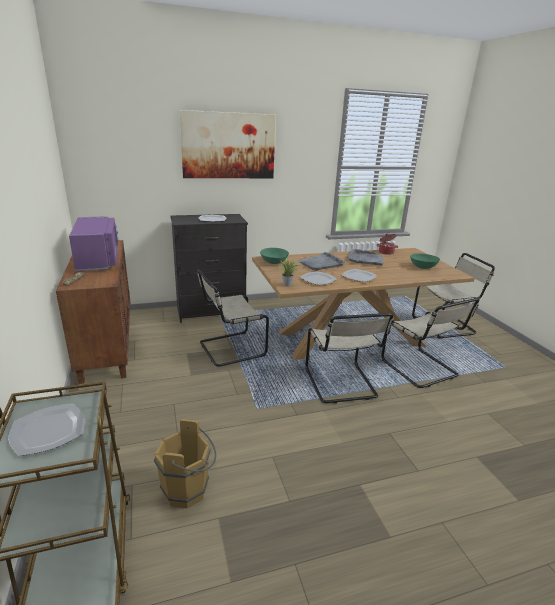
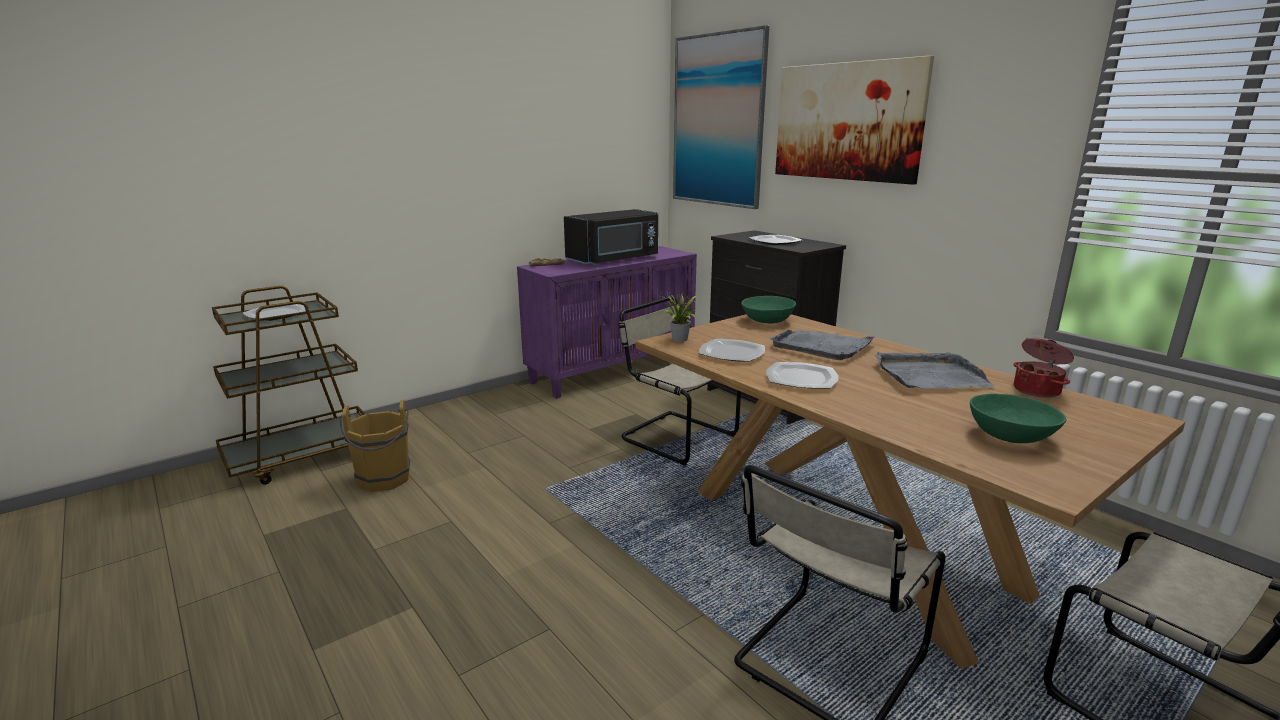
camera: 70 degrees right, 5 degrees down
(99, 260) = (615, 260): purple microwave -> black microwave
(106, 344) = (612, 371): brown cabinet -> purple cabinet
(119, 142) = (718, 121): none -> picture
(341, 384) = (663, 552): beige chair -> none

